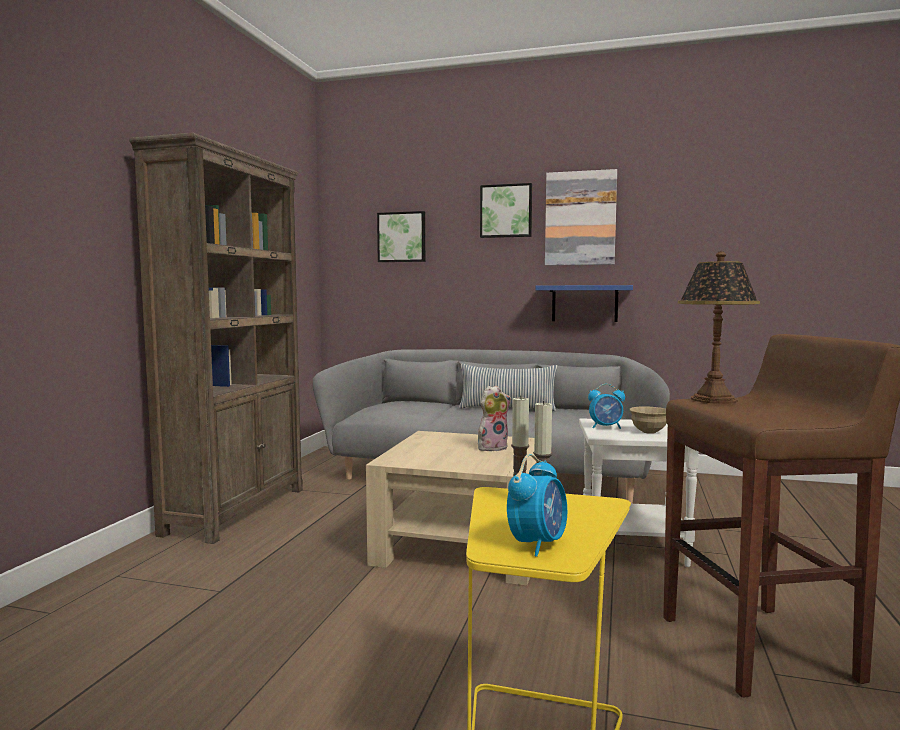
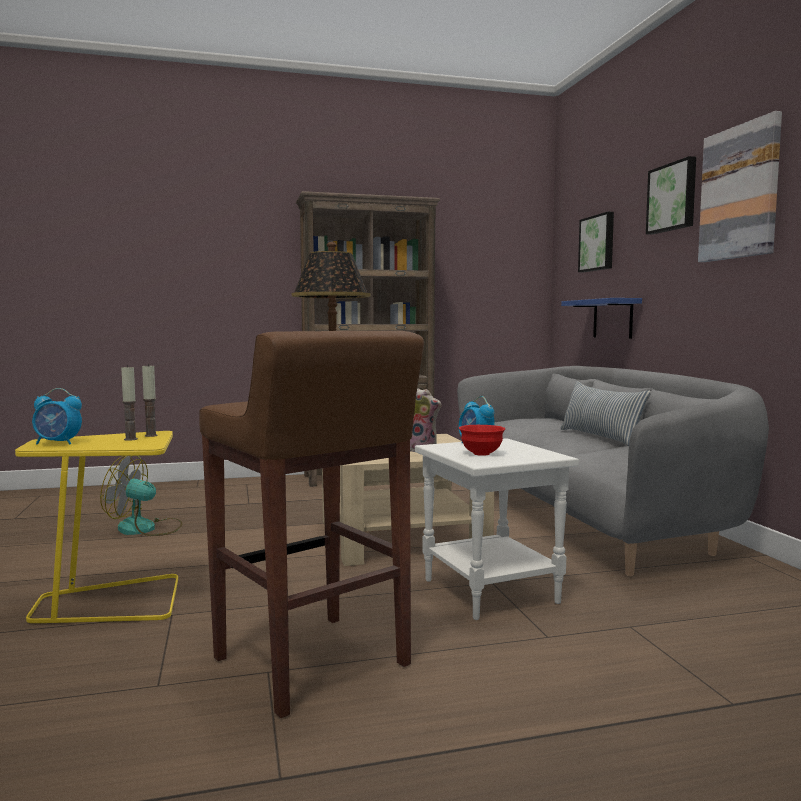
camera: 60 degrees right, 0 degrees up
(218, 688) = (145, 529): none -> fan
(584, 303) = (739, 312): blue shelf -> blue shelf (612, 318)
(649, 432) = (481, 454): beige bowl -> red bowl

